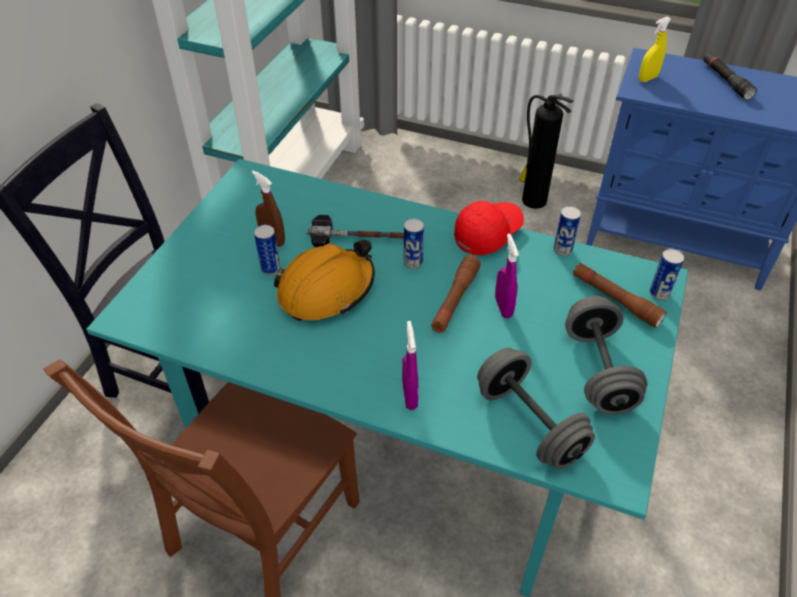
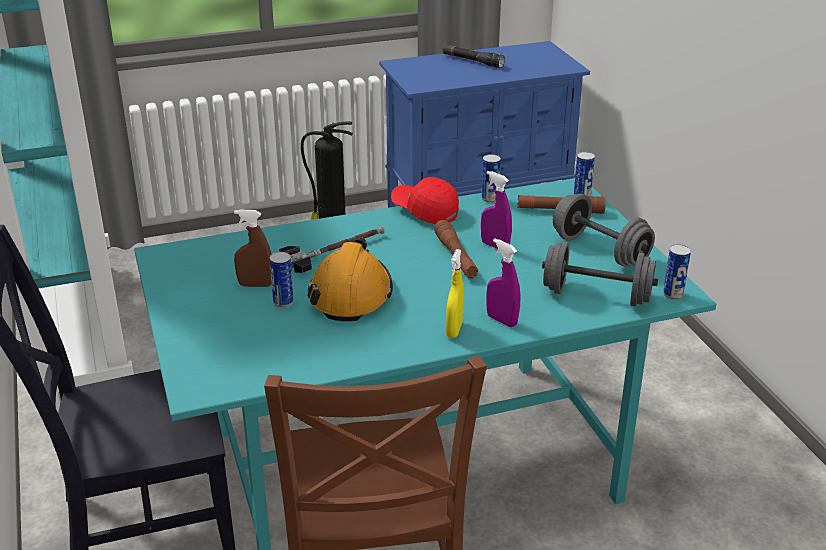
camera: 40 degrees left, 15 degrees down
(413, 262) = (394, 250): can -> can (673, 294)
(487, 234) = (425, 211): red cap -> red cap turned 60 degrees counterclockwise
(648, 78) = (417, 76): yellow spray bottle -> yellow spray bottle (454, 330)

